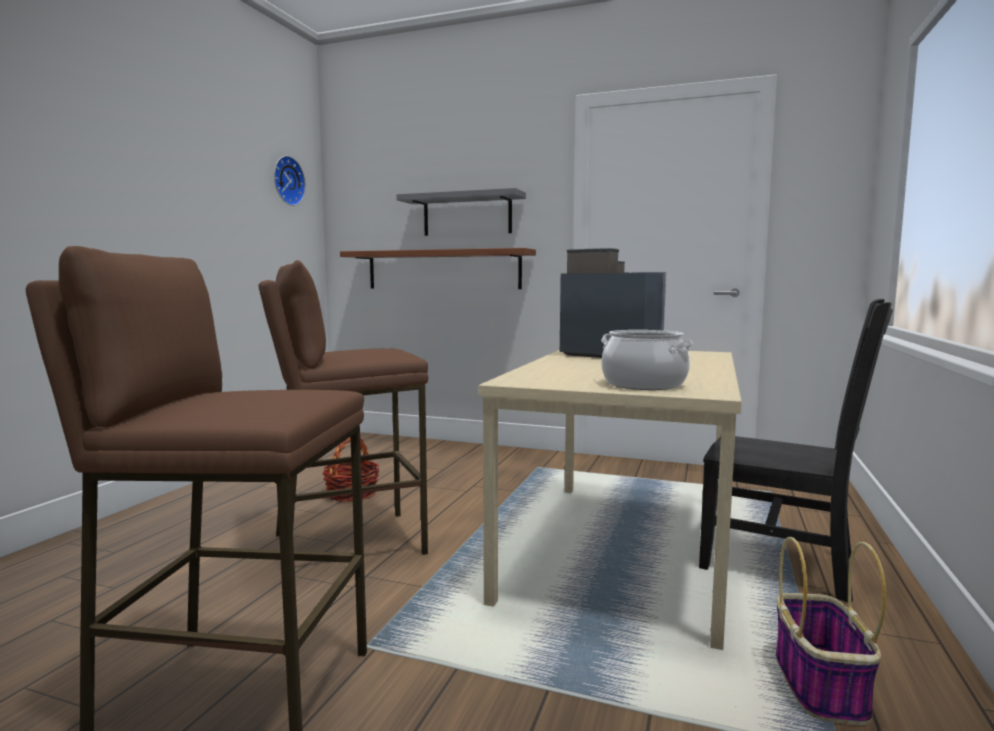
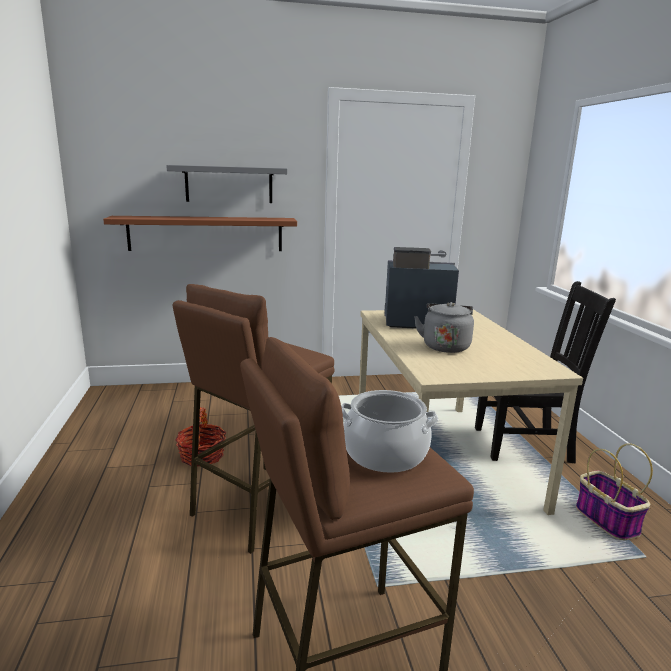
camera: 30 degrees left, 10 degrees up
(286, 181) = (39, 145): wall clock -> none
(598, 368) = (445, 346): none -> grey kettle
(644, 384) = (509, 366): cooking pot -> cooking pot (385, 453)

